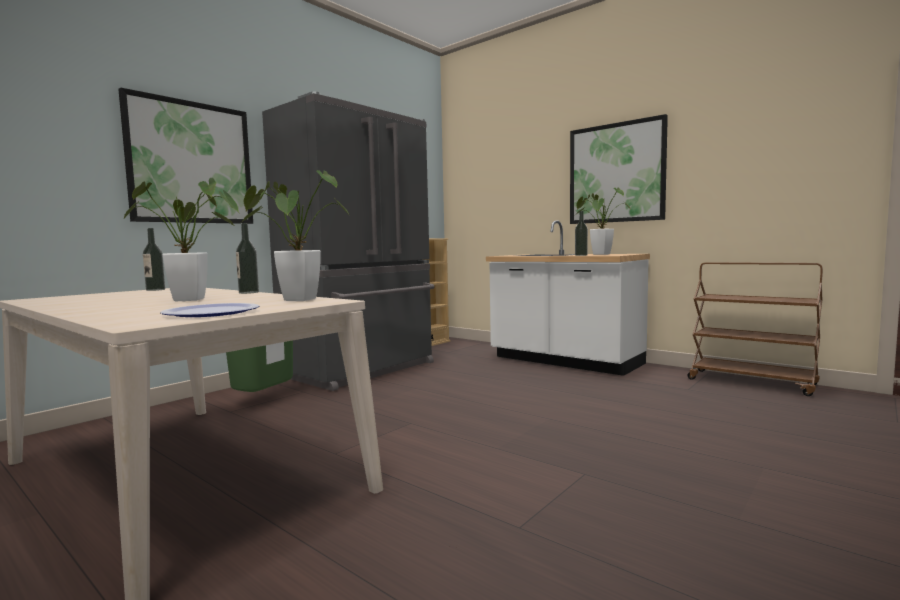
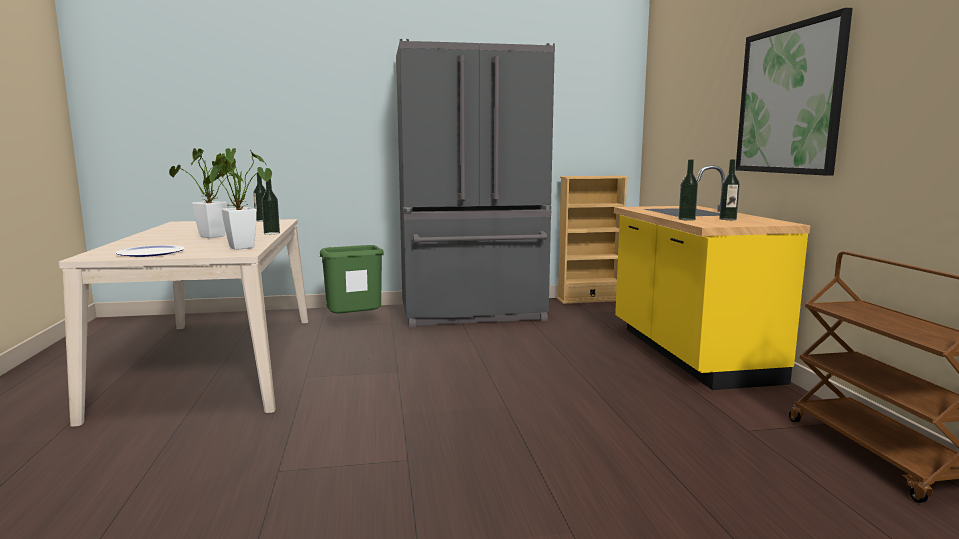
camera: 40 degrees right, 5 degrees up
(191, 163) = (330, 110): picture -> none
(564, 361) = (688, 353): white counter -> yellow counter
(598, 254) = (727, 219): potted plant -> bottle

